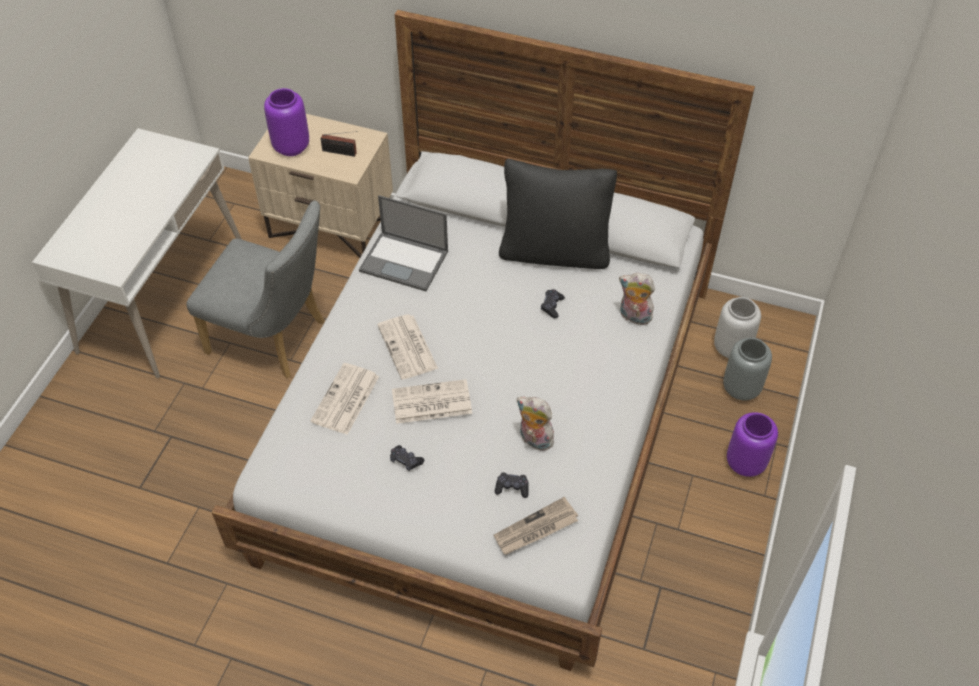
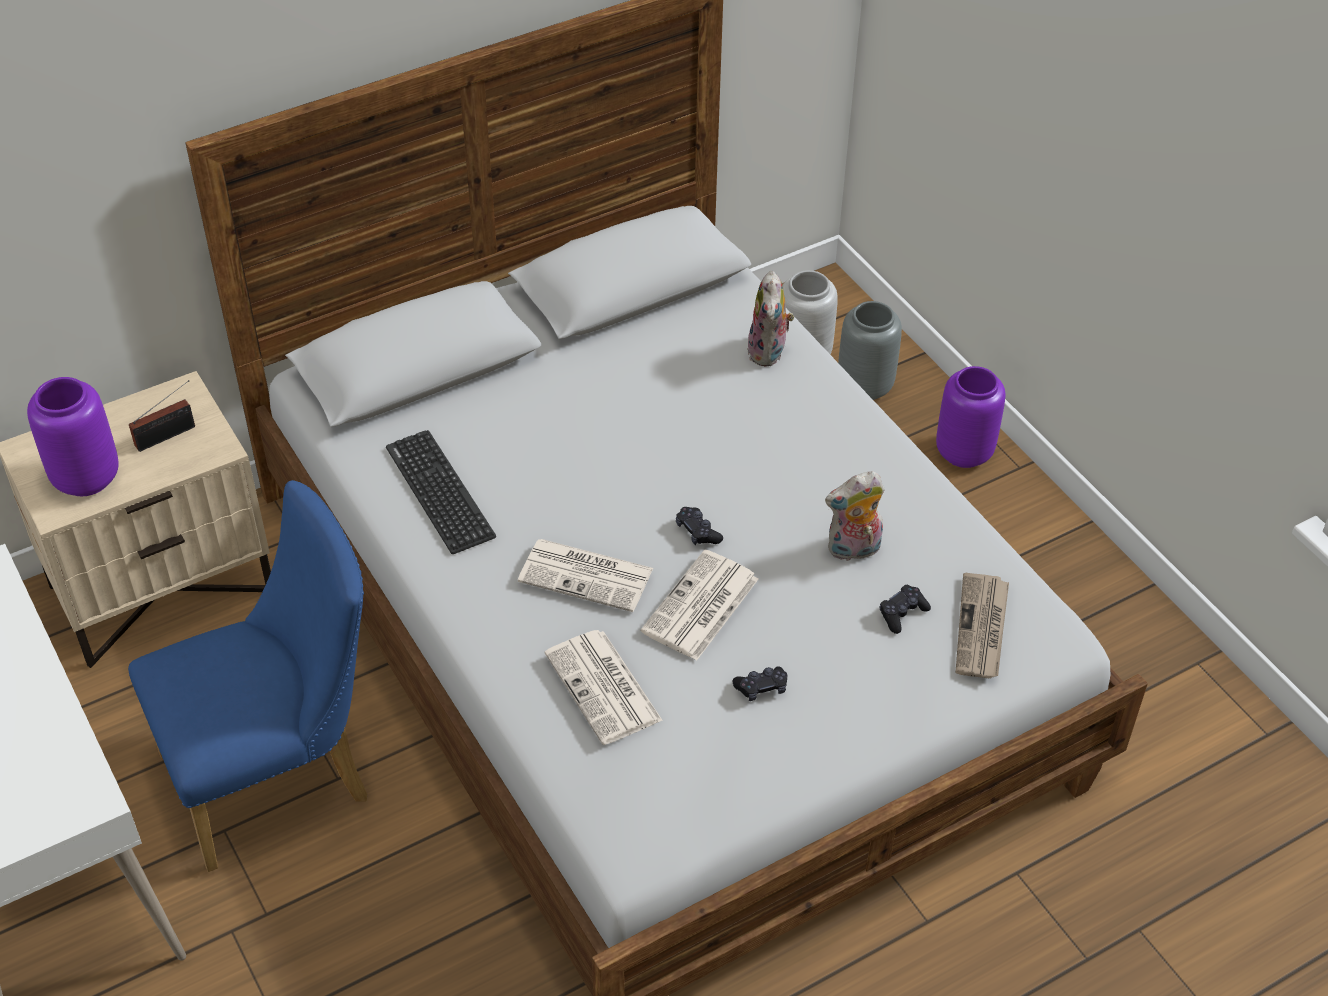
camera: 50 degrees left, 5 degrees down
(274, 339) = (281, 774): grey chair -> blue chair
(405, 261) = (440, 492): laptop -> keyboard
(552, 306) = (673, 408): black game controller -> black game controller (697, 532)
(554, 251) = (593, 352): black pillow -> none
(633, 317) = (769, 352): plush toy -> plush toy turned 60 degrees counterclockwise

